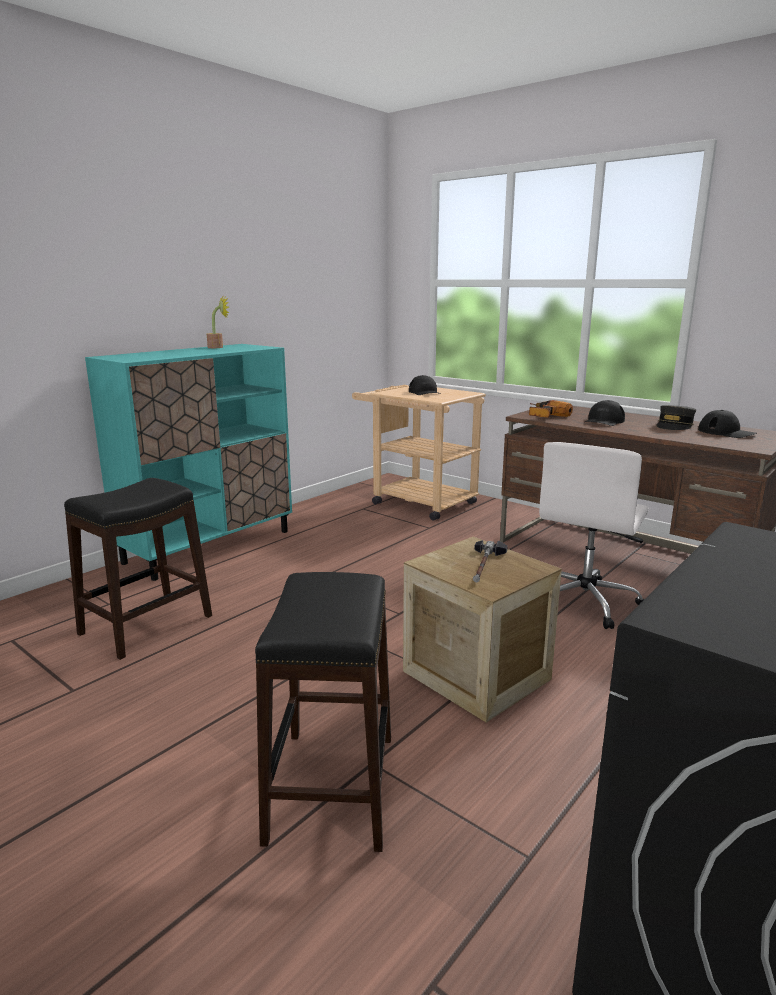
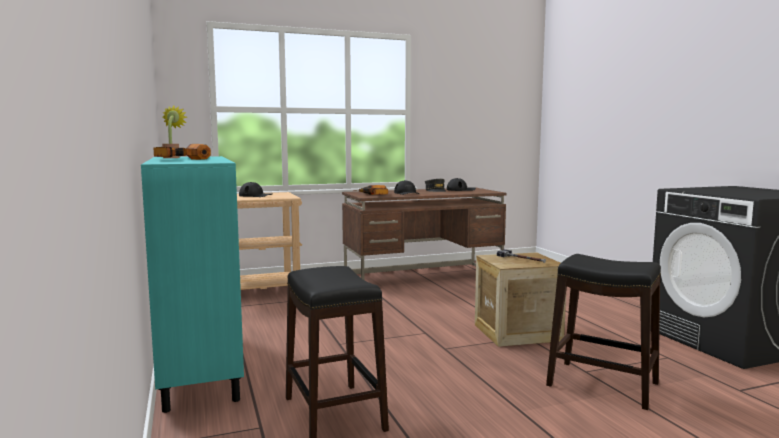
camera: 60 degrees left, 10 degrees down
(179, 351) = (180, 159): none -> power drill
(585, 601) = (462, 295): white office chair -> none

